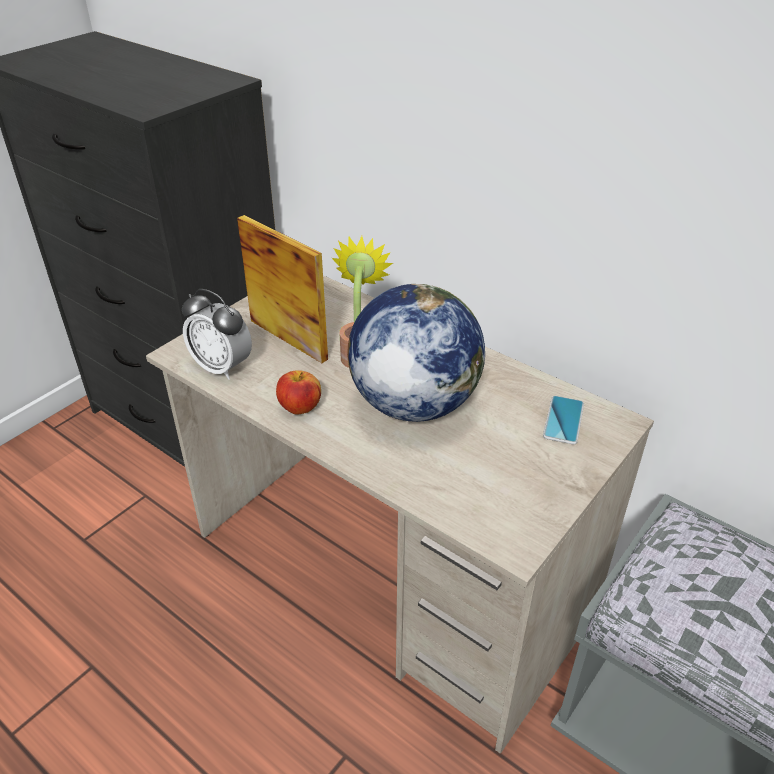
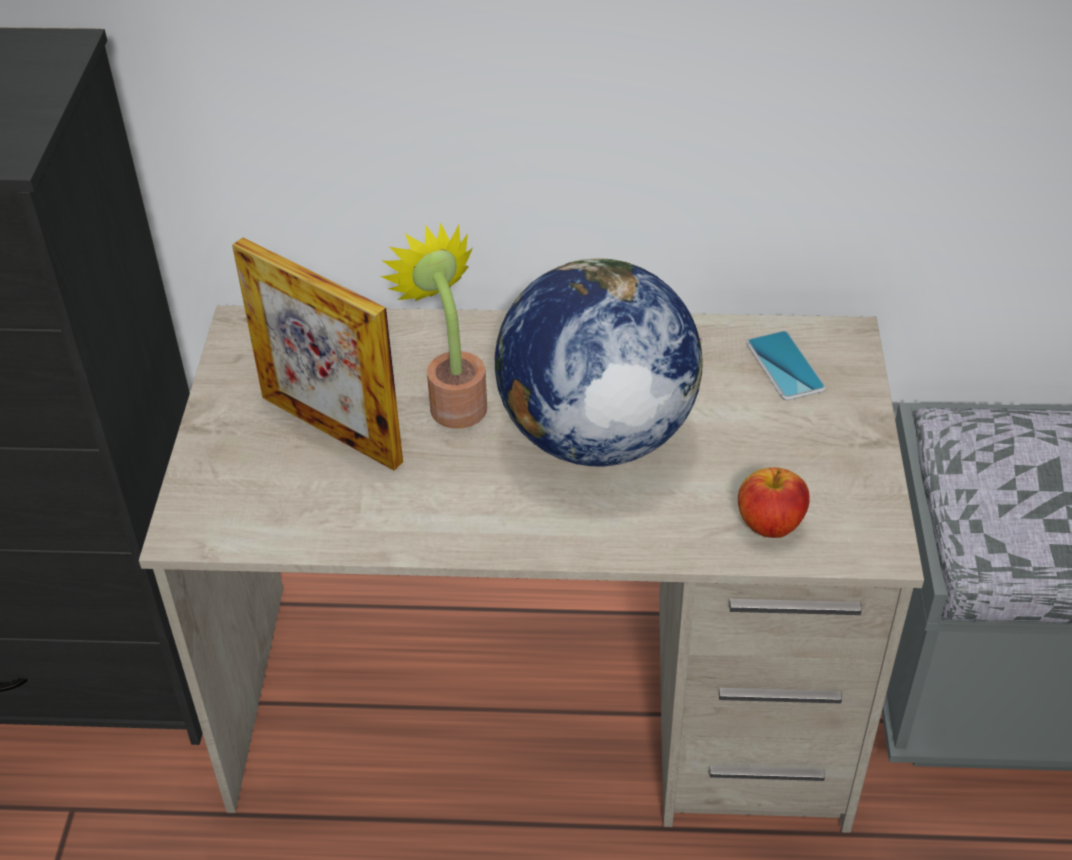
camera: 35 degrees left, 5 degrees up
(222, 367) = (281, 518): alarm clock -> none
(288, 339) = (331, 429): picture frame -> picture frame turned 150 degrees counterclockwise
(300, 407) = (455, 517): apple -> apple (770, 524)

